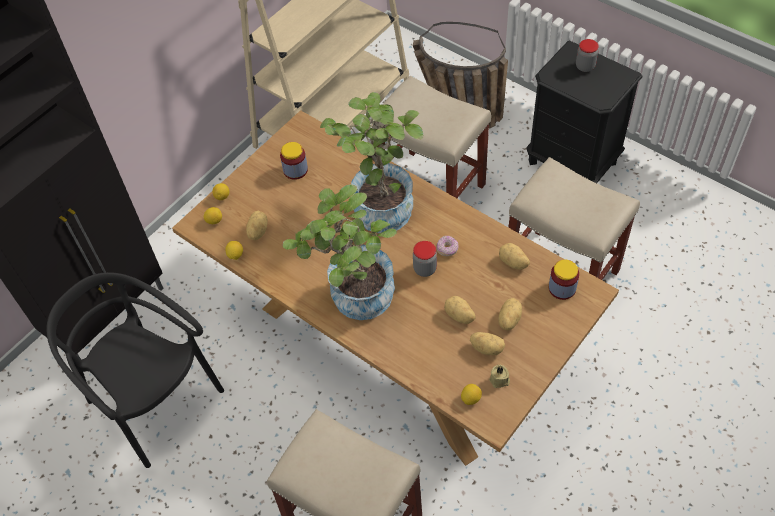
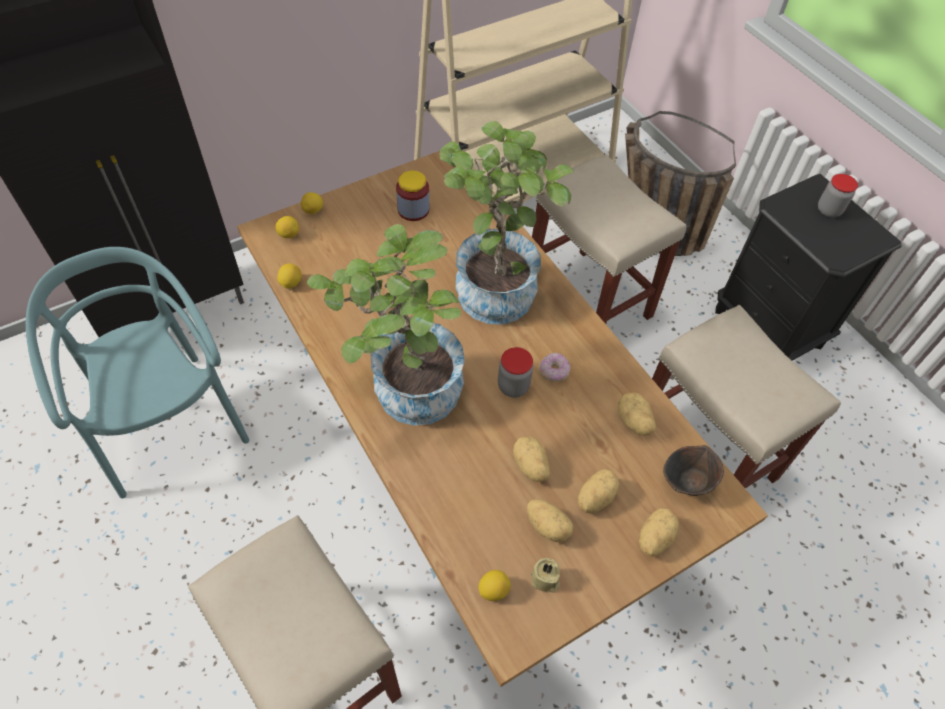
camera: 15 degrees right, 0 degrees up
(153, 401) = (168, 423): black chair -> turquoise chair
(257, 231) = (331, 264): potato -> potato (653, 538)
(562, 288) = (687, 482): jar -> brown bowl

